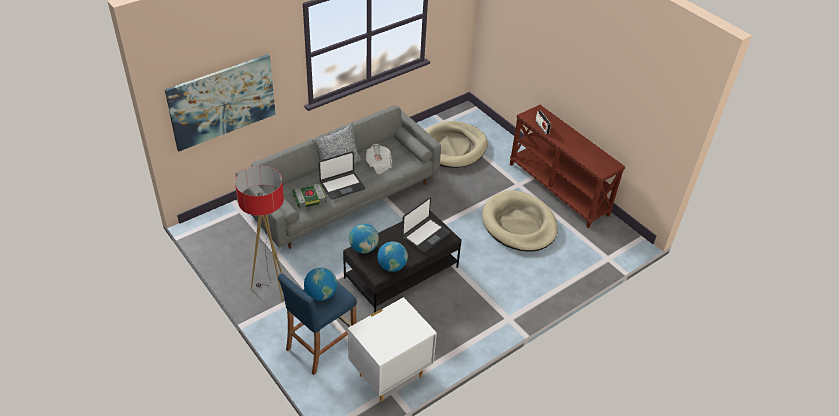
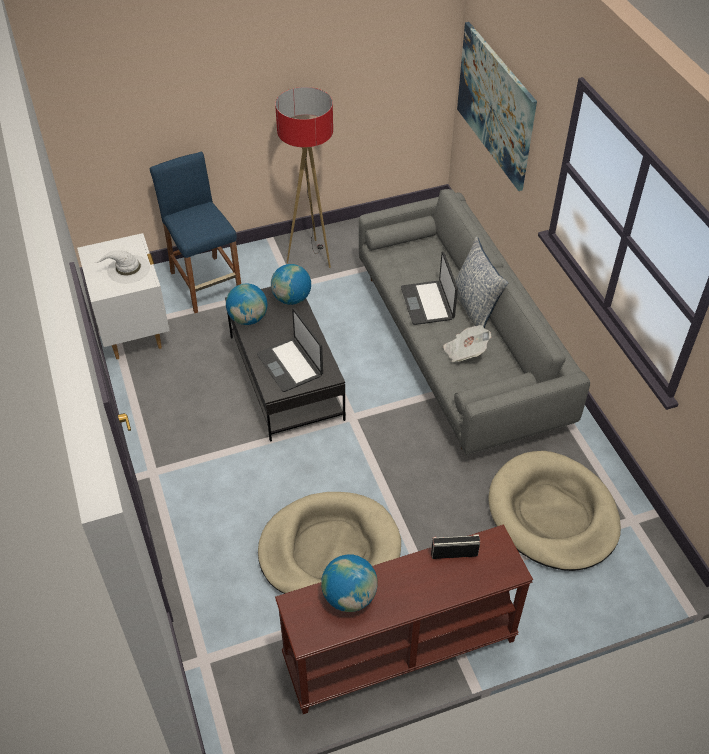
camera: 110 degrees right, 5 degrees up
(310, 198) = (410, 268): book -> none
(321, 294) = (200, 219): globe -> globe (349, 596)
(393, 322) = (127, 269): none -> white hat

